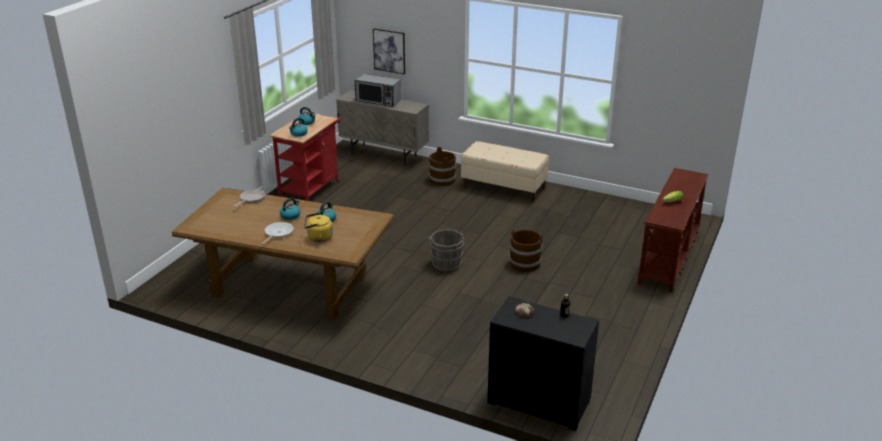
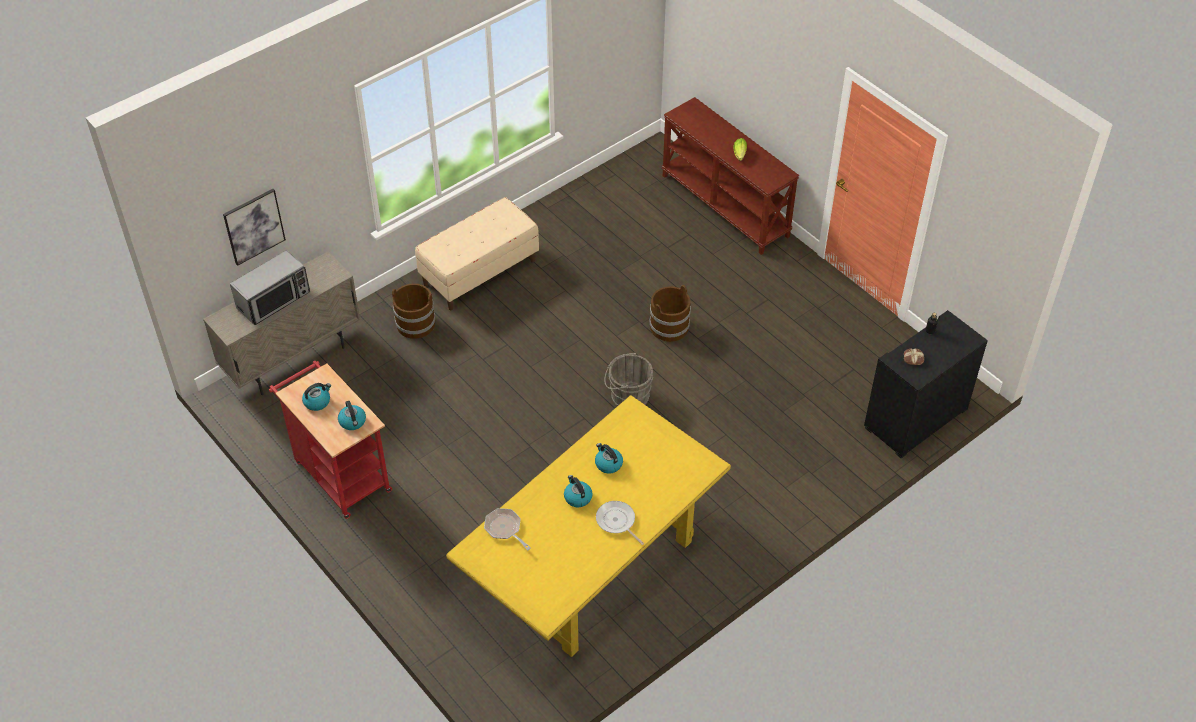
camera: 65 degrees left, 20 degrees up
(289, 285) = (592, 567): brown dining table -> yellow dining table
(318, 238) = (652, 484): yellow kettle -> none

